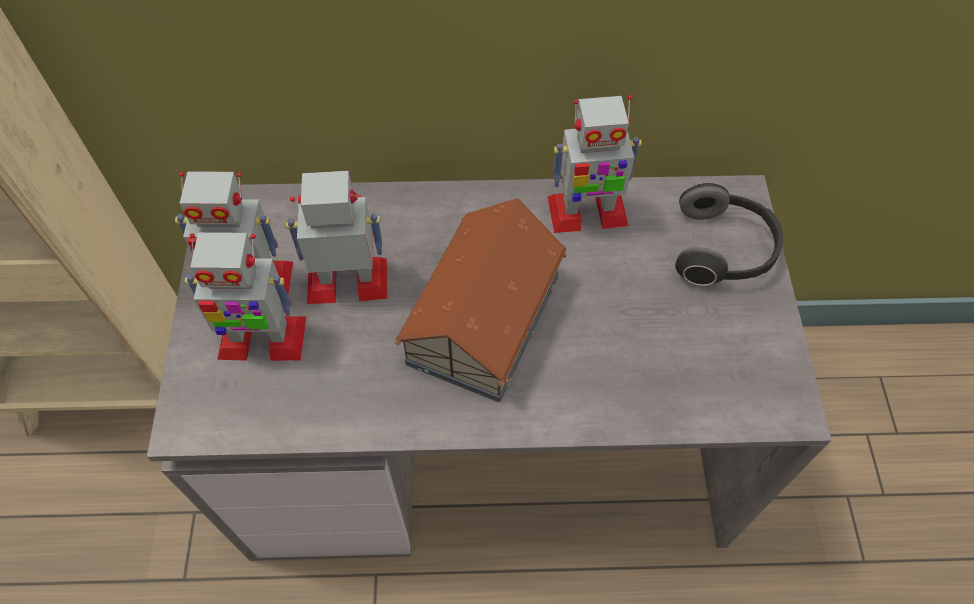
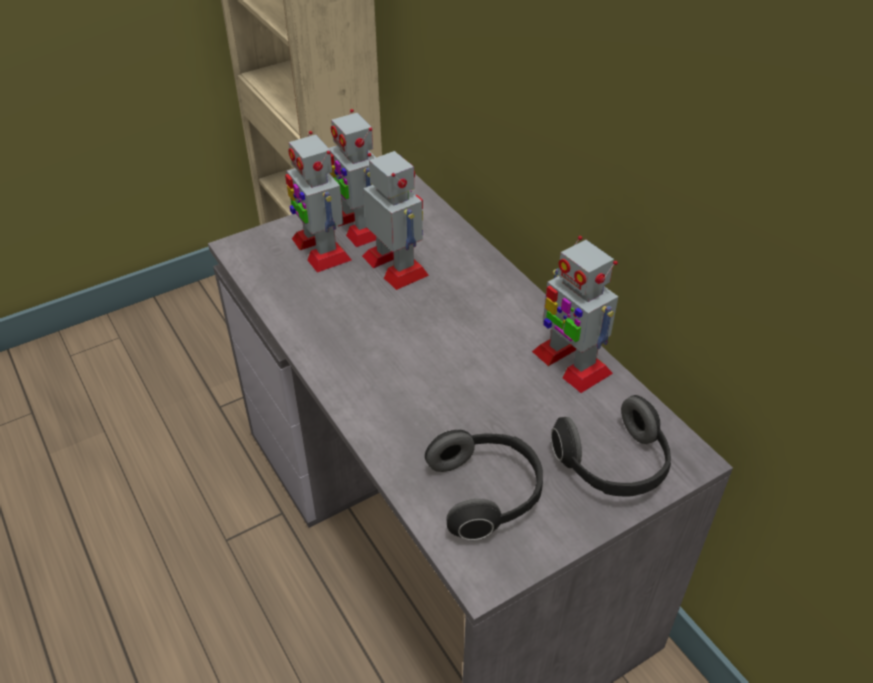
camera: 60 degrees right, 15 degrees down
(485, 318) = (420, 345): toy house -> none
(705, 360) = (487, 493): none -> headphones

